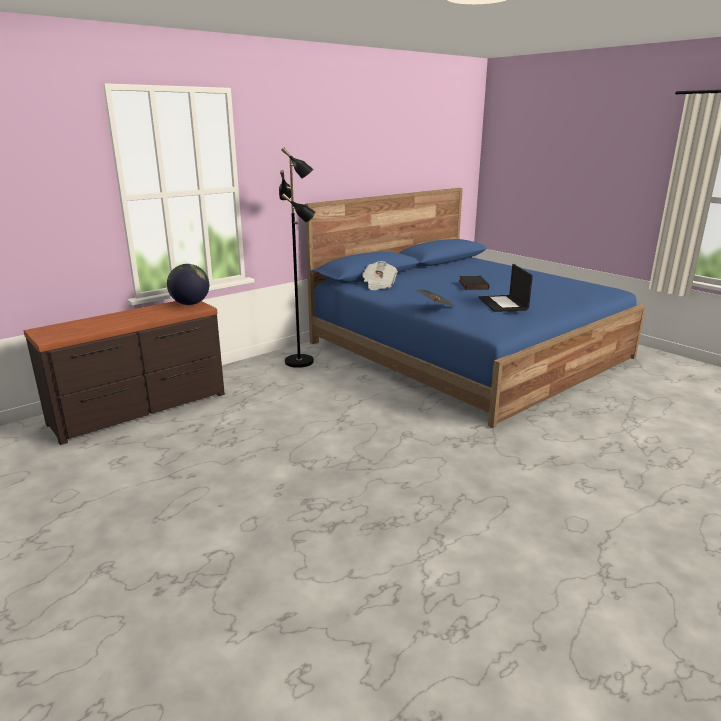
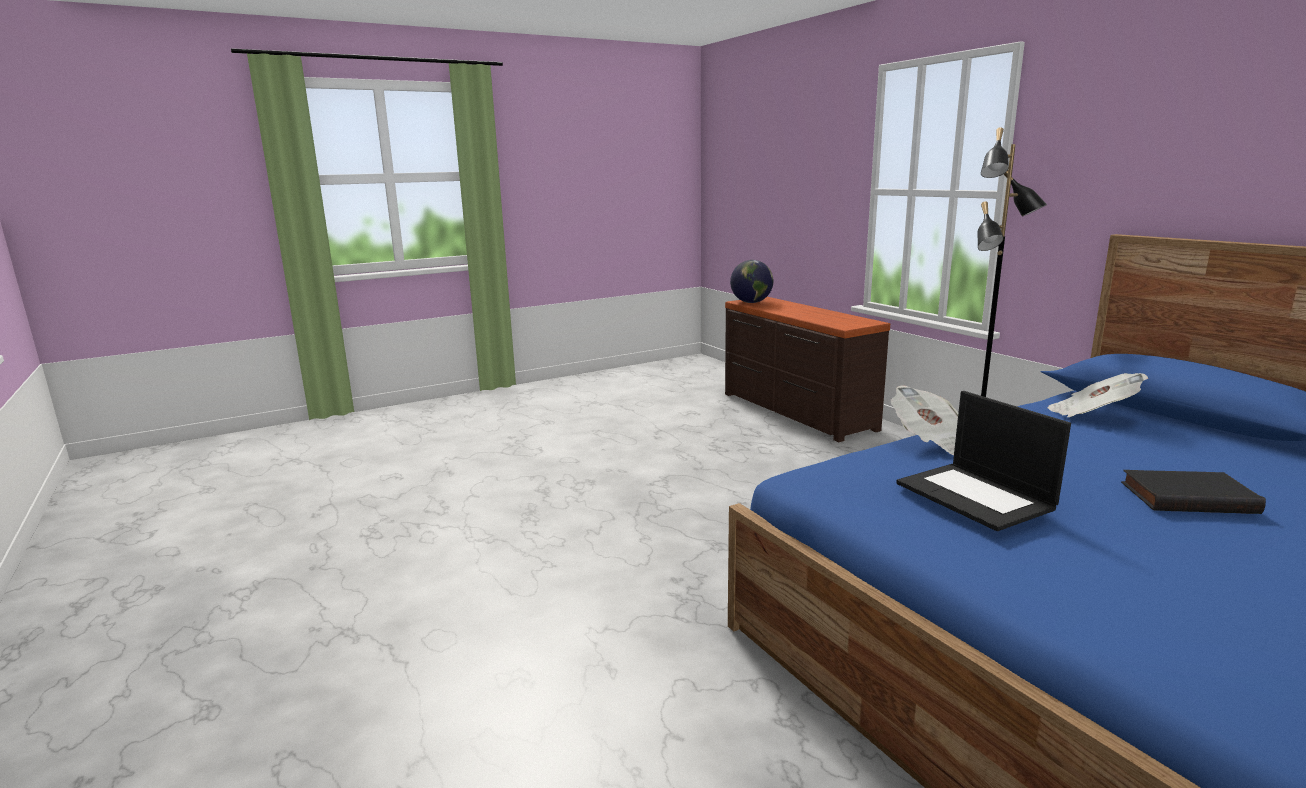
camera: 100 degrees right, 5 degrees down
(190, 304) = (859, 323): globe -> globe (751, 302)
(503, 304) = (976, 496): laptop -> laptop turned 120 degrees counterclockwise

